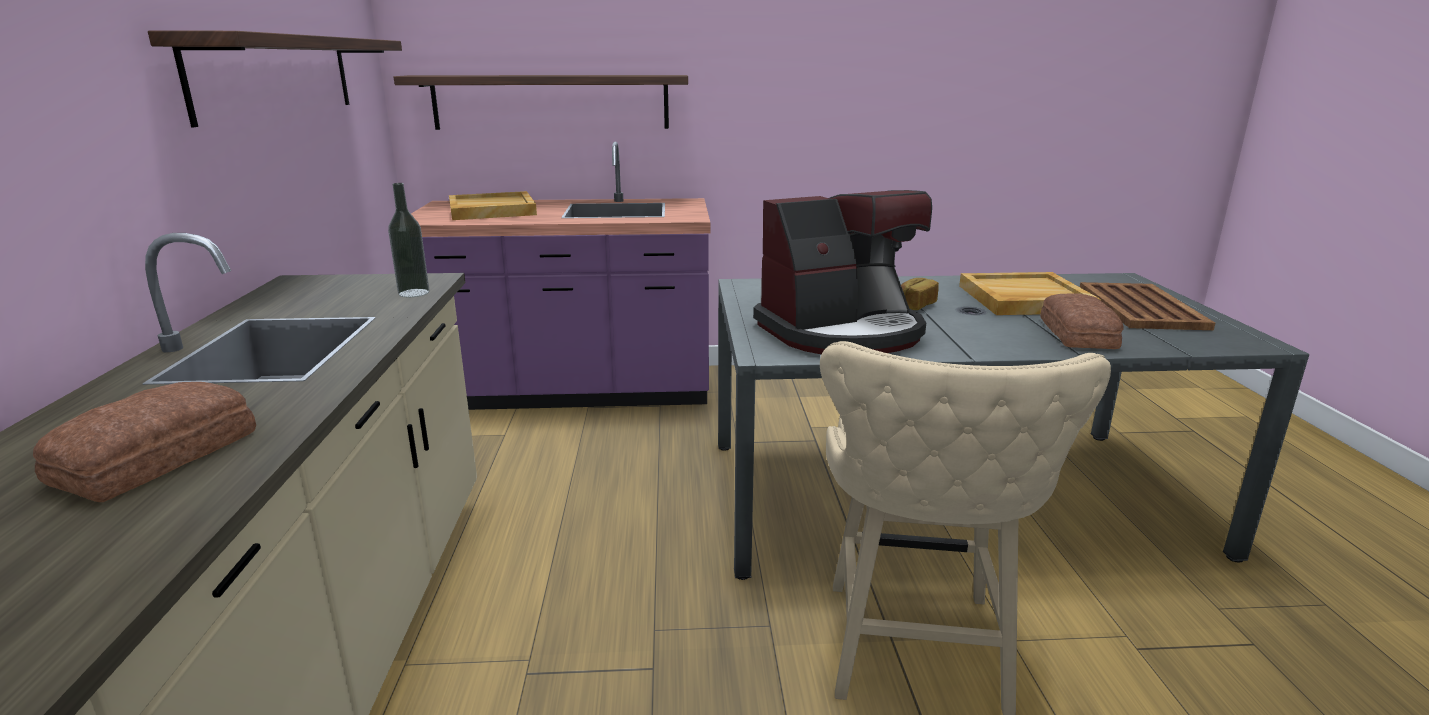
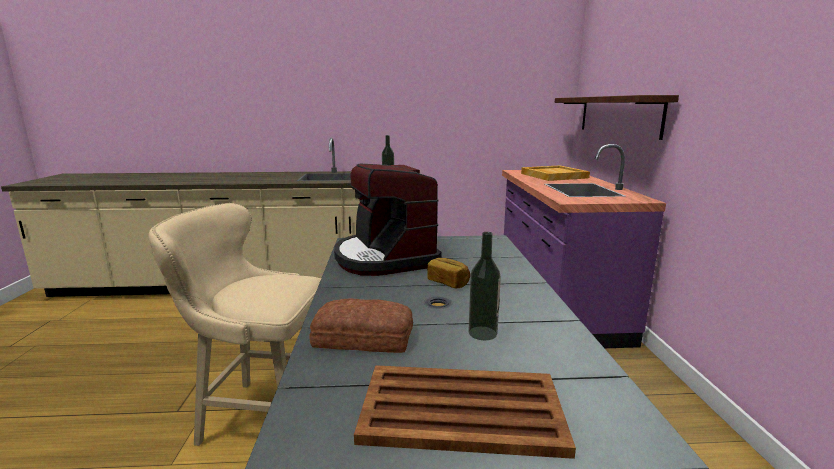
camera: 90 degrees right, 5 degrees down
(161, 457) = (253, 178): bread -> none
(277, 75) = (452, 95): shelf -> none
(1024, 299) = (482, 333): beige tray -> bottle

